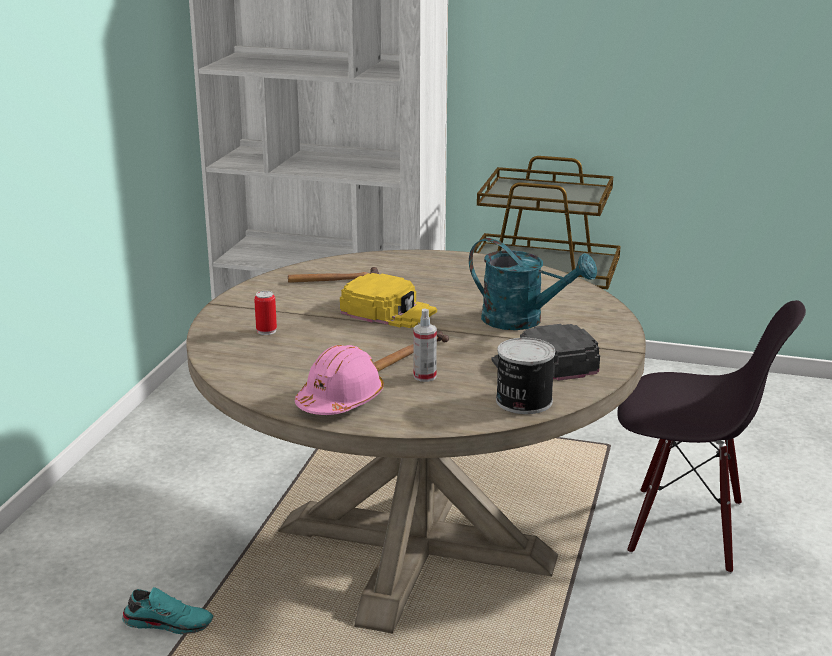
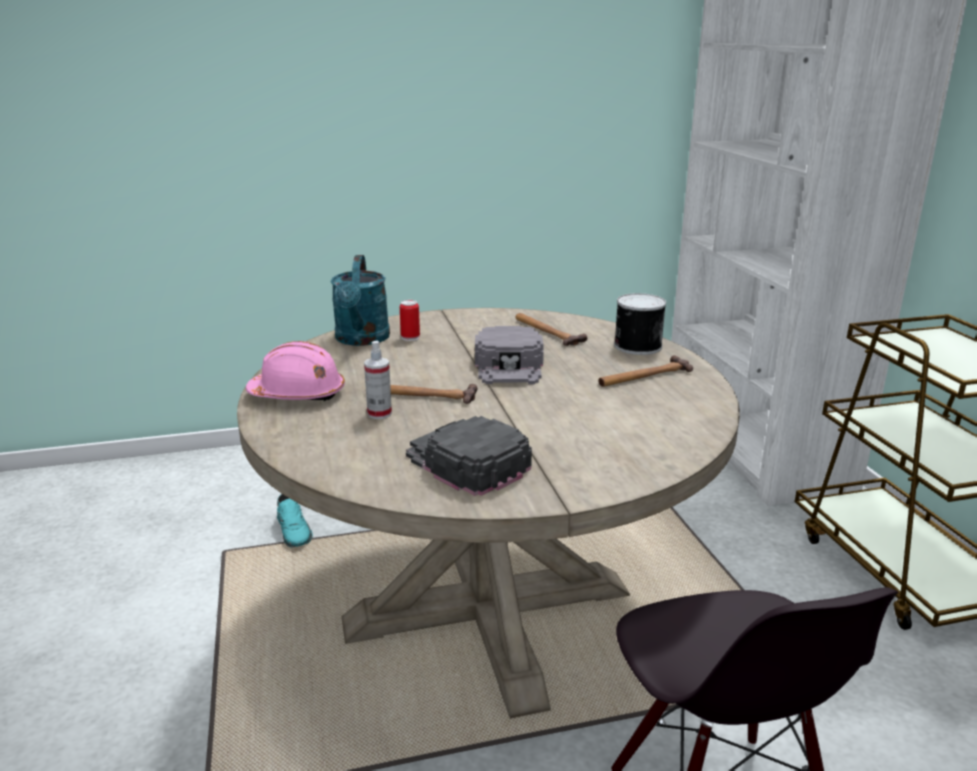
camera: 60 degrees right, 0 degrees up
(389, 311) = (509, 366): yellow cap -> grey cap
(468, 276) = (644, 376): none -> hammer
(522, 401) = (364, 470): can -> can (636, 346)
(523, 321) = (568, 426): turquoise watering can -> turquoise watering can (361, 340)

